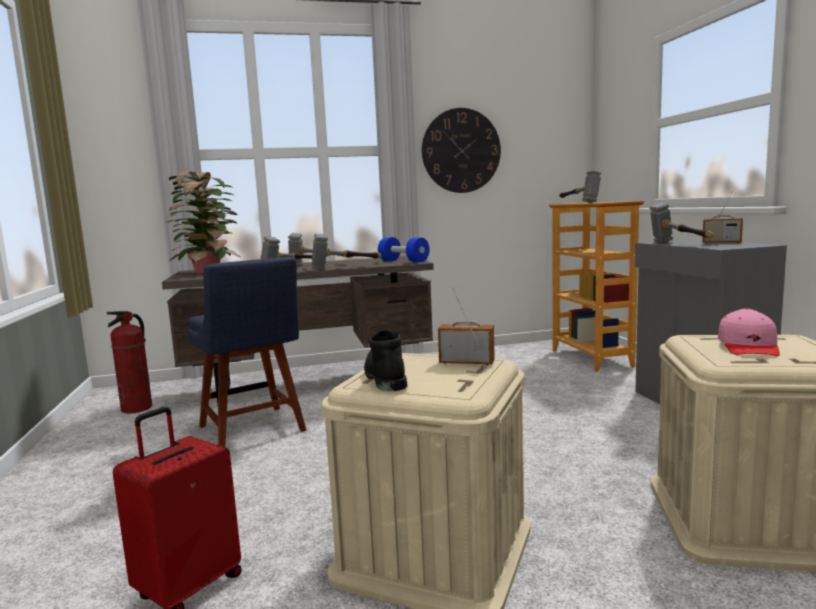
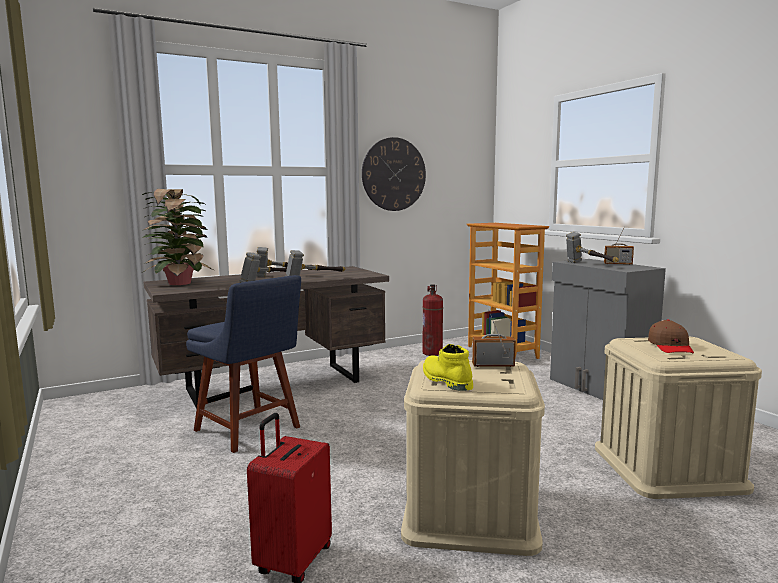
camera: 15 degrees left, 0 degrees up
(137, 408) = (112, 417): fire extinguisher -> fire extinguisher (432, 353)
(384, 377) = (445, 380): black boot -> yellow boot
(403, 261) = (359, 273): blue dumbbell -> none
(578, 203) = (493, 224): hammer -> none
(749, 346) = (670, 346): pink cap -> brown cap

